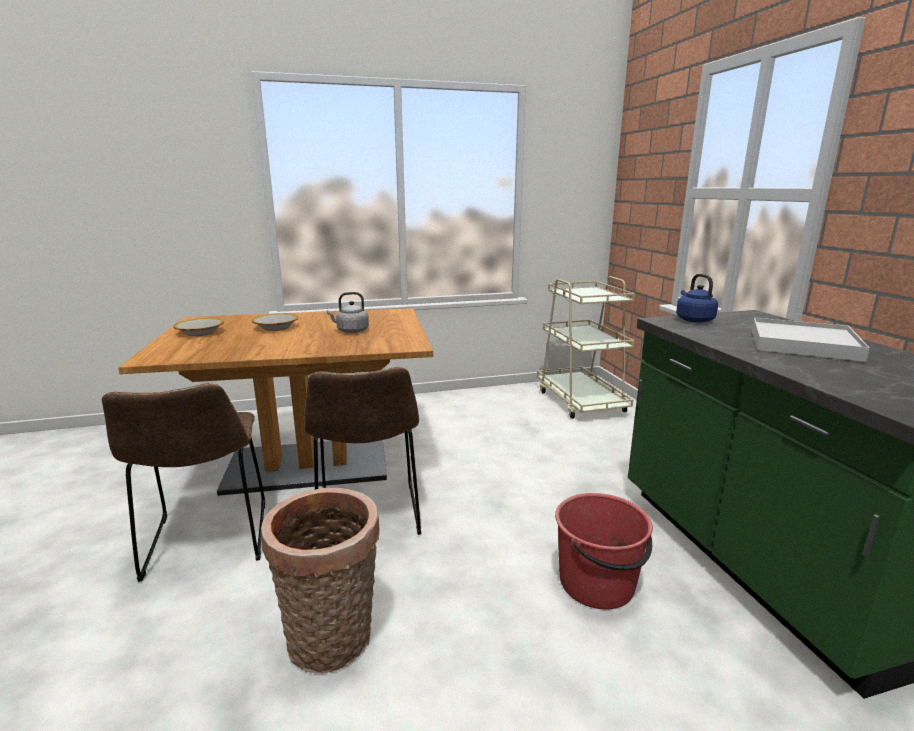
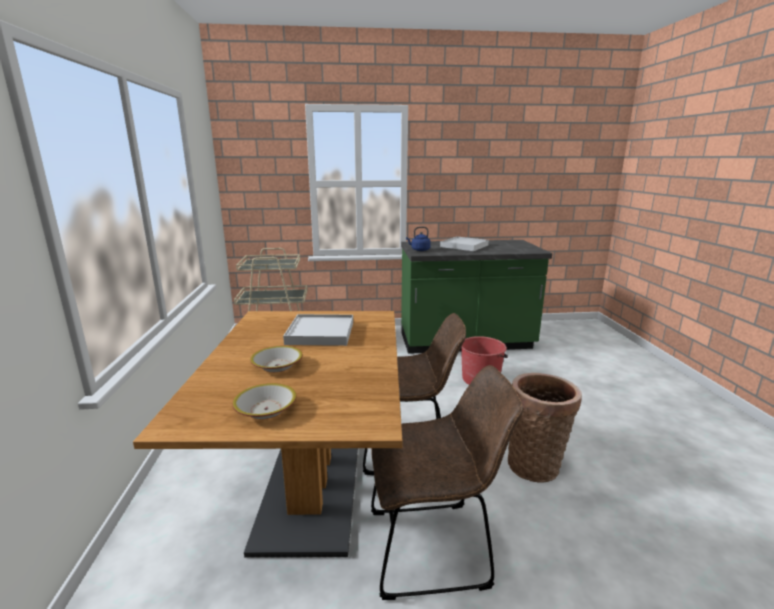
camera: 80 degrees left, 0 degrees up
(351, 331) = (321, 333): grey kettle -> white tray

